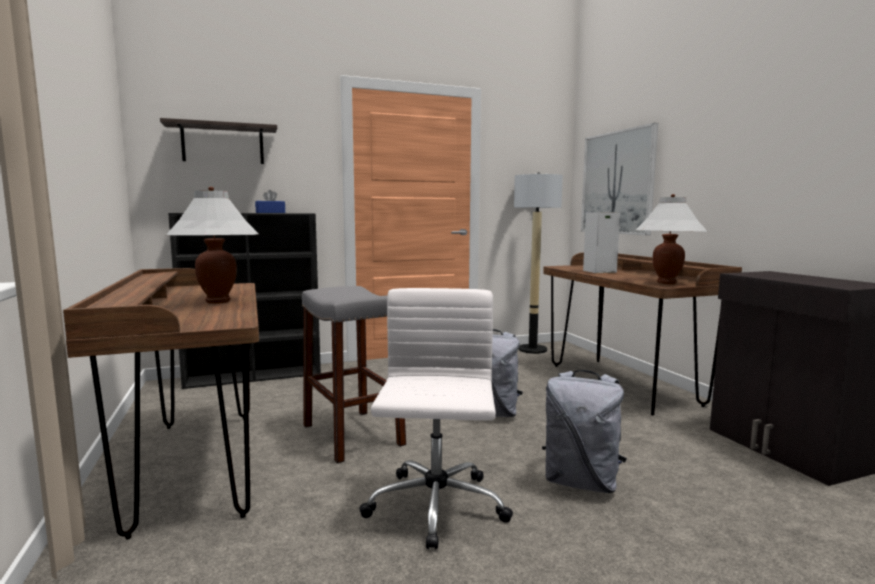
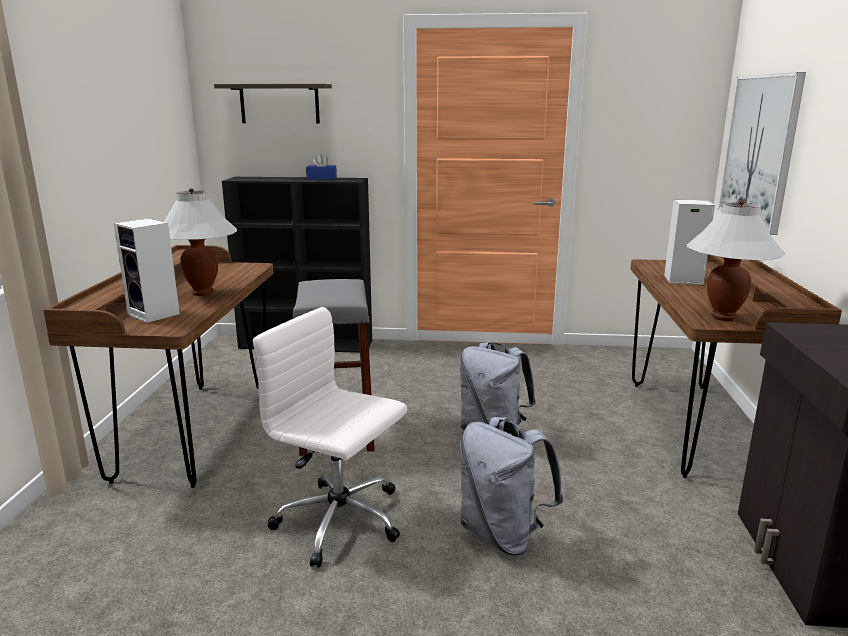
camera: 25 degrees right, 10 degrees up
(192, 317) = (155, 314): none -> speaker
(435, 507) = (341, 521): white office chair -> white office chair turned 90 degrees counterclockwise
(532, 349) = (632, 356): floor lamp -> none

